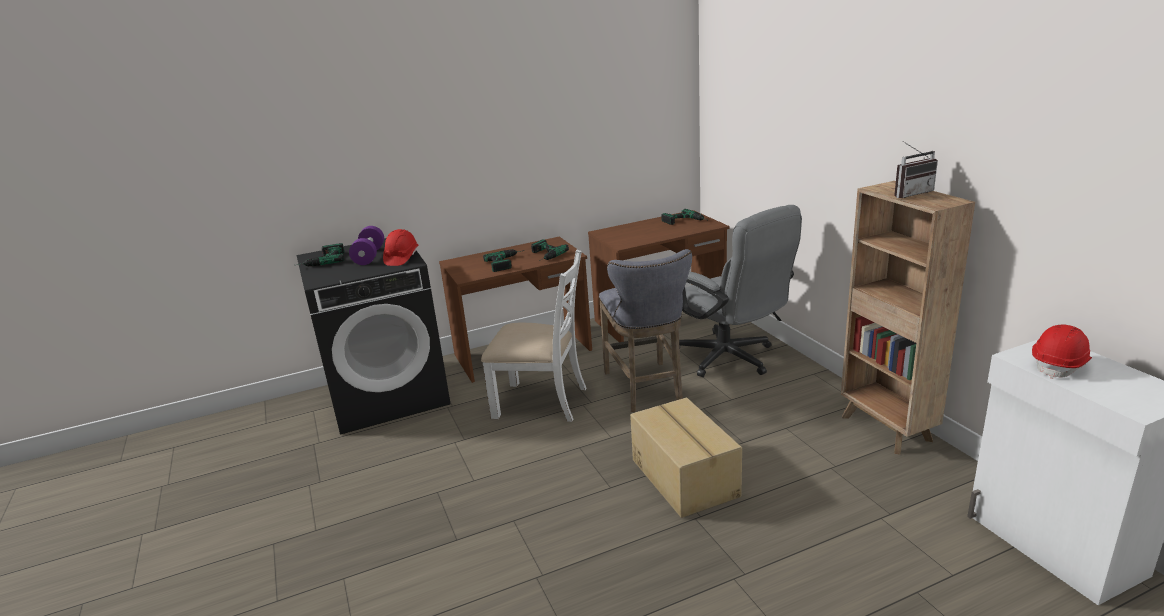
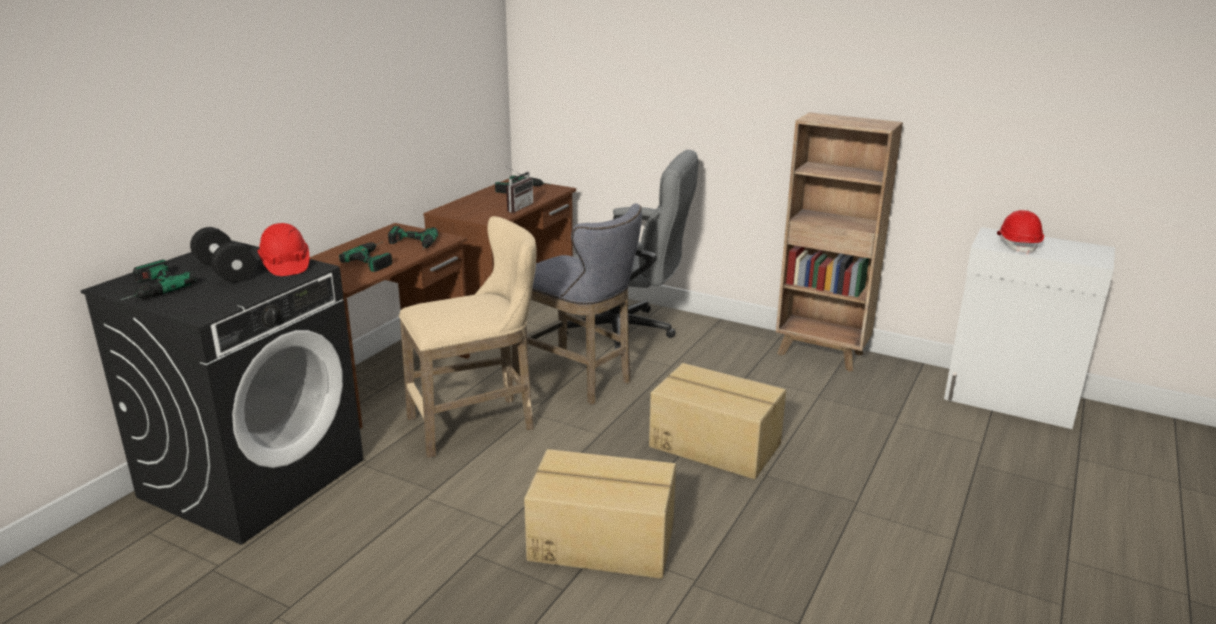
camera: 40 degrees left, 0 degrees up
(369, 256) = (225, 271): purple dumbbell -> black dumbbell
(517, 517) = (601, 540): none -> cardboard box
(541, 402) = (478, 423): white chair -> beige stool
(910, 193) = (845, 120): radio -> radio (516, 207)

